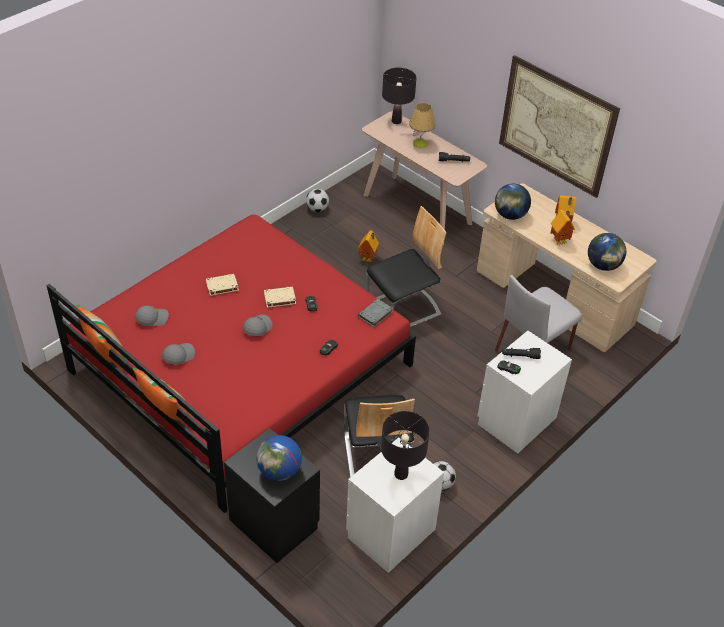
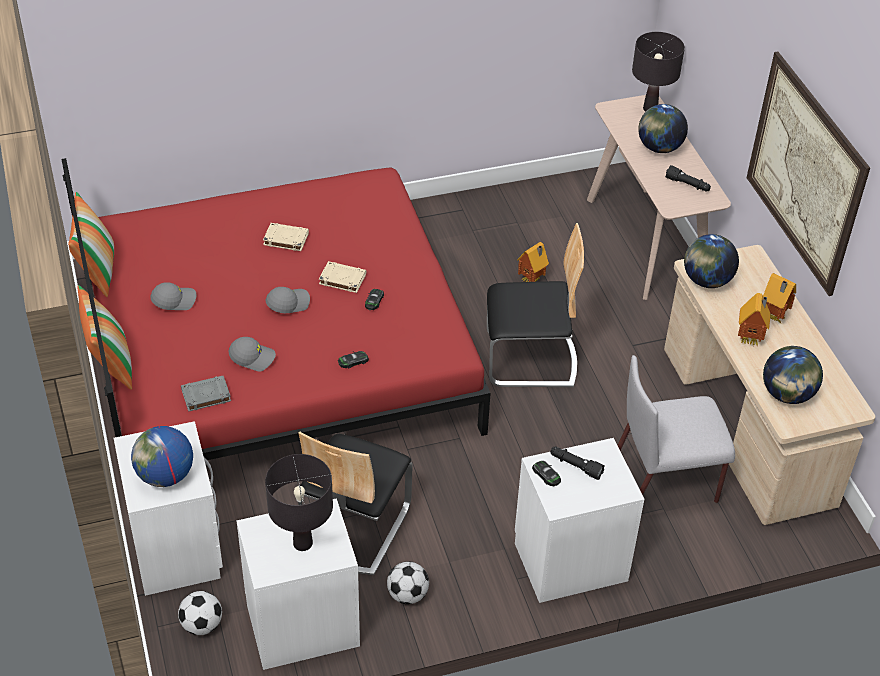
camera: 30 degrees right, 0 degrees up
(152, 318) = (178, 246): grey cap -> grey cap (253, 357)
(274, 523) = (177, 549): black nightstand -> white nightstand
(317, 209) = (513, 196): football -> football (202, 625)
(375, 315) = (443, 343): grey book -> grey book (205, 396)
(420, 144) = (659, 148): table lamp -> globe

